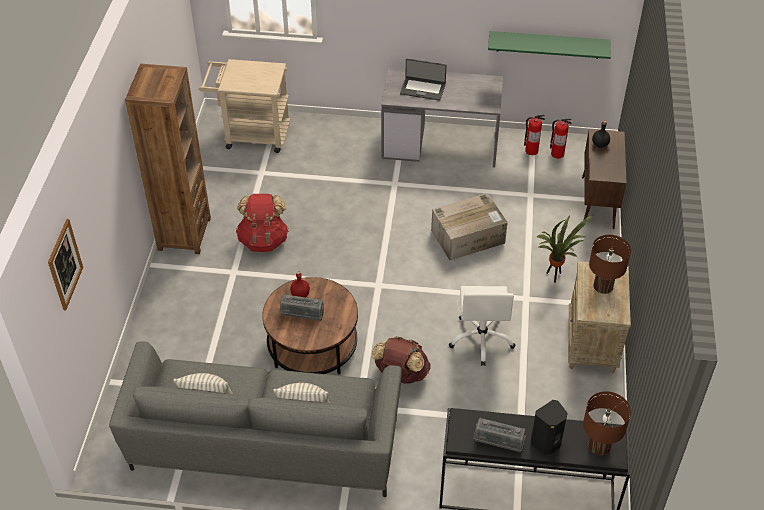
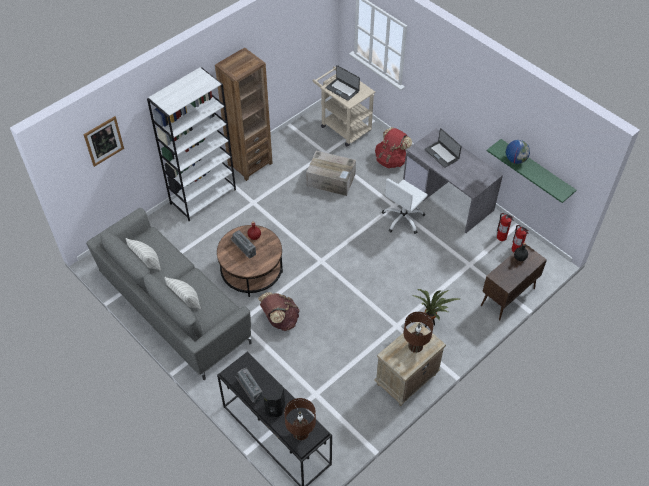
camera: 40 degrees right, 5 degrees up
(164, 302) = (203, 196): none -> white bookcase
(247, 79) = (342, 89): none -> laptop
(263, 240) = (286, 194): red backpack -> red backpack (391, 160)
(468, 236) = (403, 266): cardboard box -> cardboard box (331, 180)
(481, 339) = (345, 331): white office chair -> white office chair (403, 219)
(526, 42) = (515, 159): none -> globe

